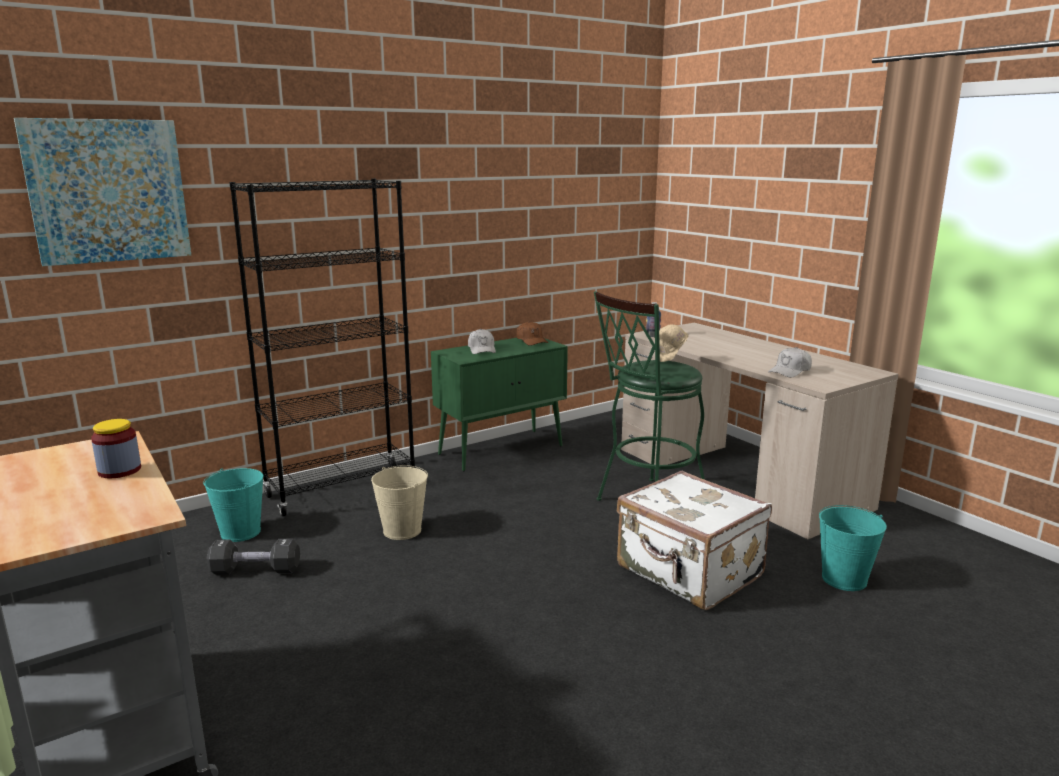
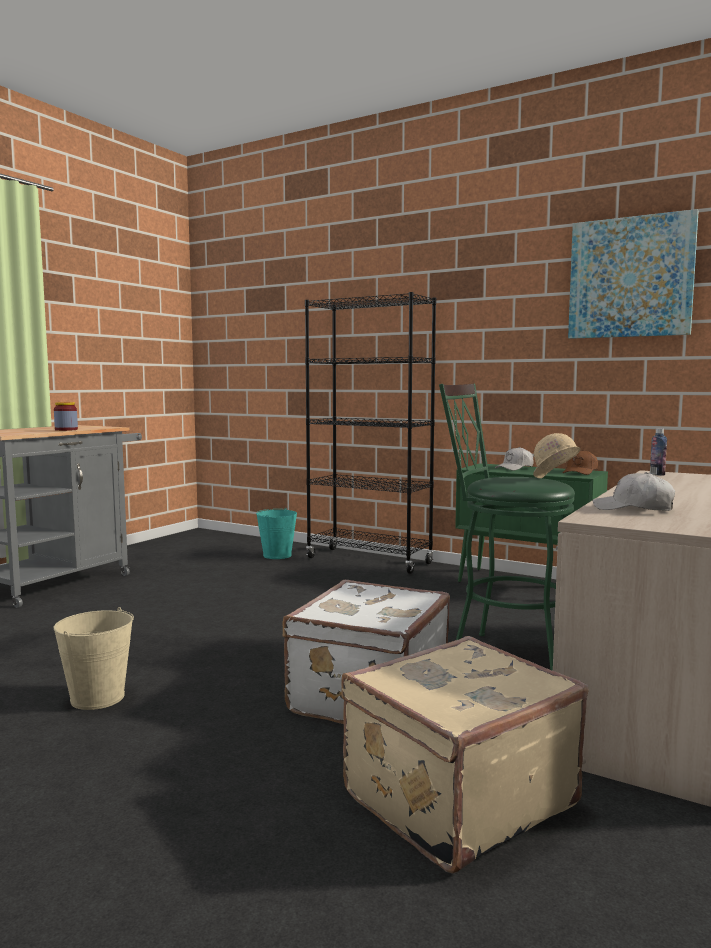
camera: 65 degrees right, 10 degrees down
(108, 191) = (274, 313): picture -> picture (630, 278)
(255, 570) = (232, 568): black dumbbell -> none
(402, 531) = (325, 586): beige bucket -> beige bucket (97, 698)
(844, 579) = (455, 797): turquoise bucket -> beige suitcase

